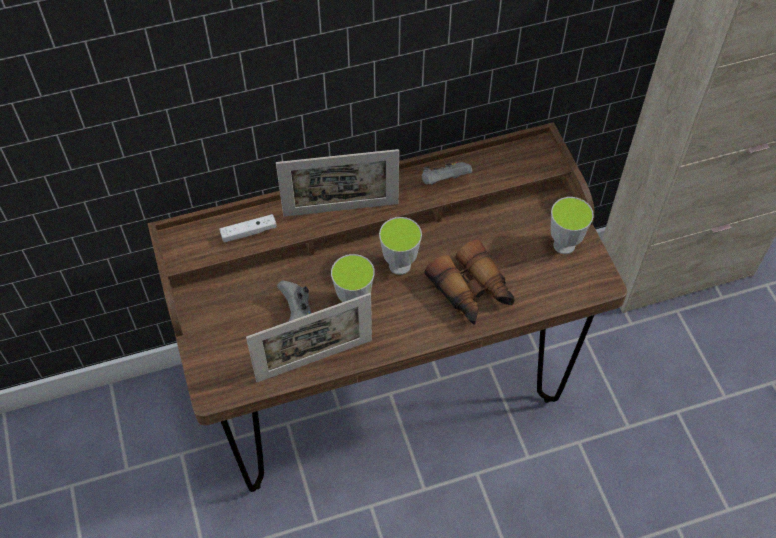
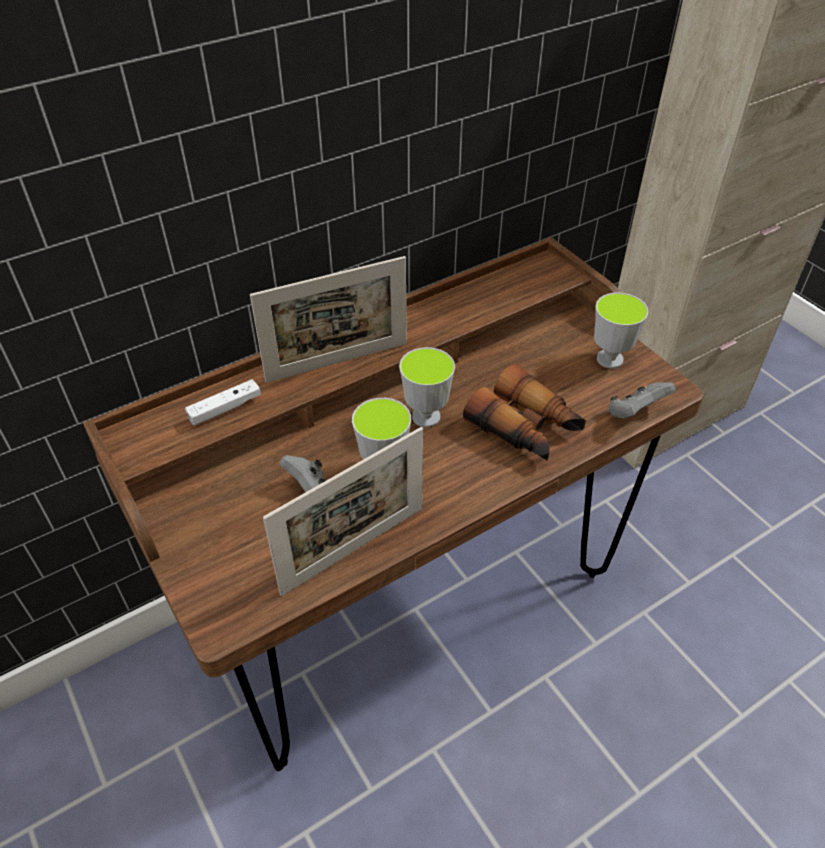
camera: 15 degrees left, 10 degrees down
(444, 182) = (452, 313): grey game controller -> grey game controller (635, 413)

